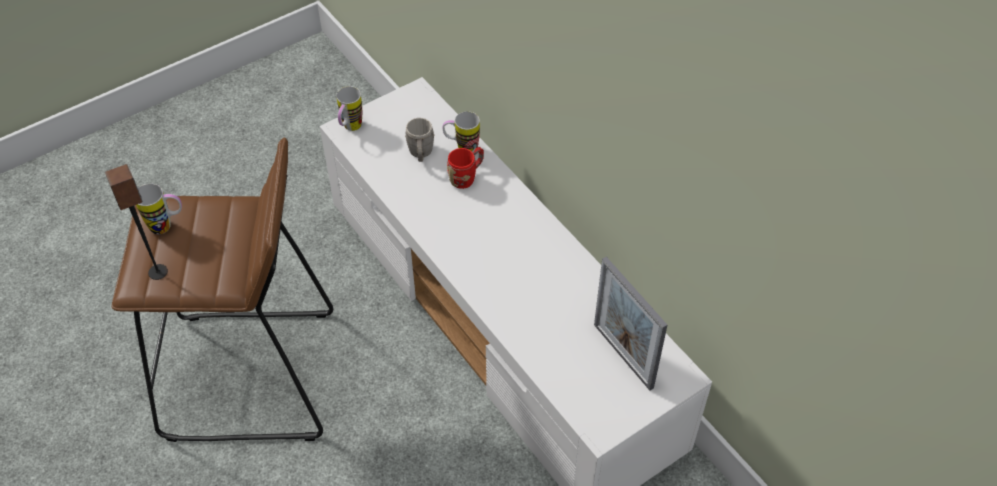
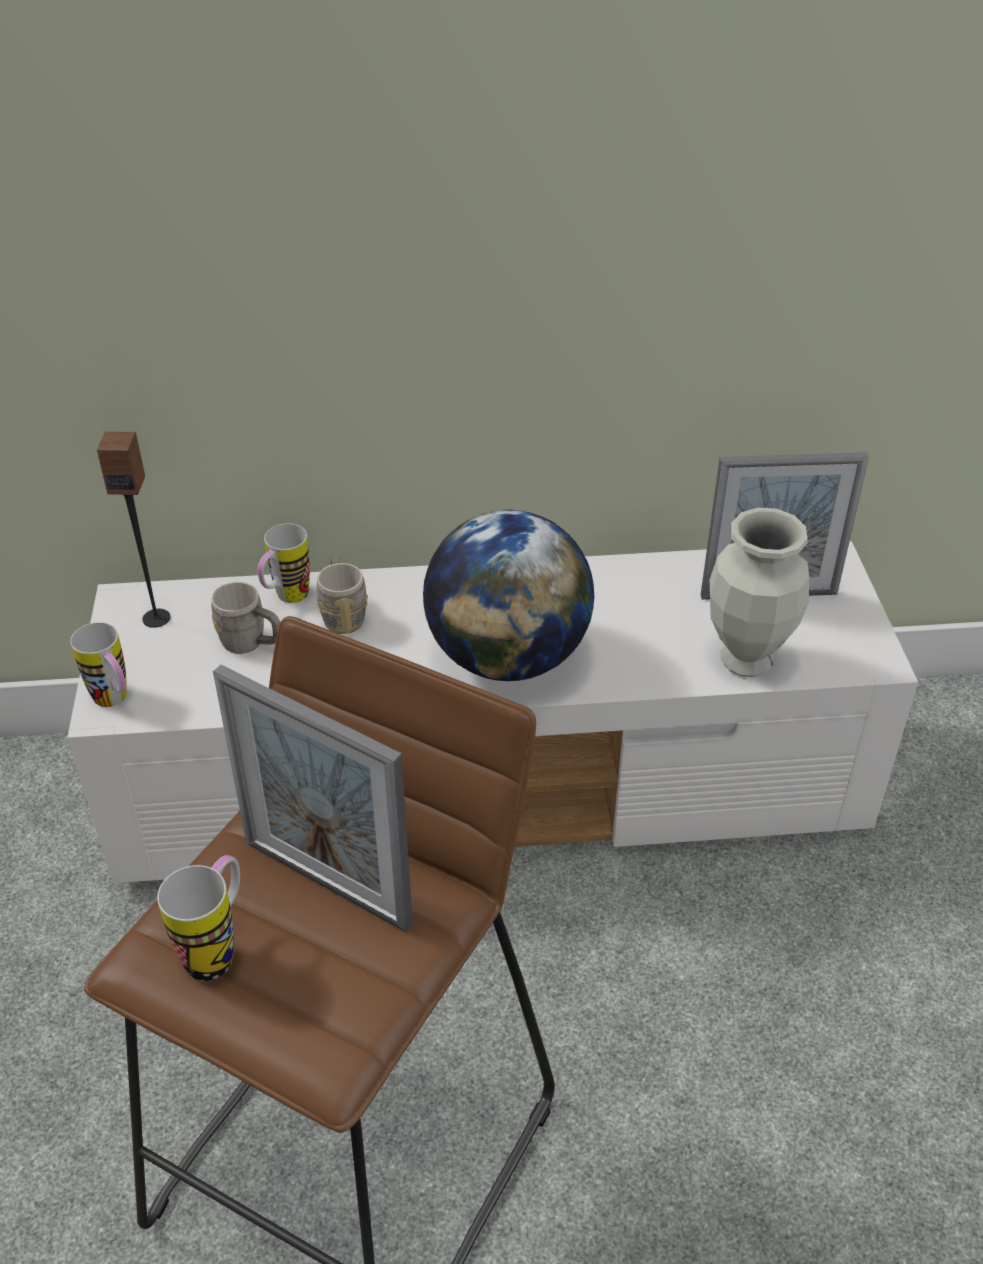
camera: 60 degrees left, 10 degrees down
(158, 272) = (325, 1002): speaker -> speaker (156, 618)
(217, 243) = (327, 883): none -> picture frame
(466, 177) = (342, 614): red mug -> grey mug
(482, 258) = (508, 657): none -> globe
(554, 365) = (745, 660): none -> vase

